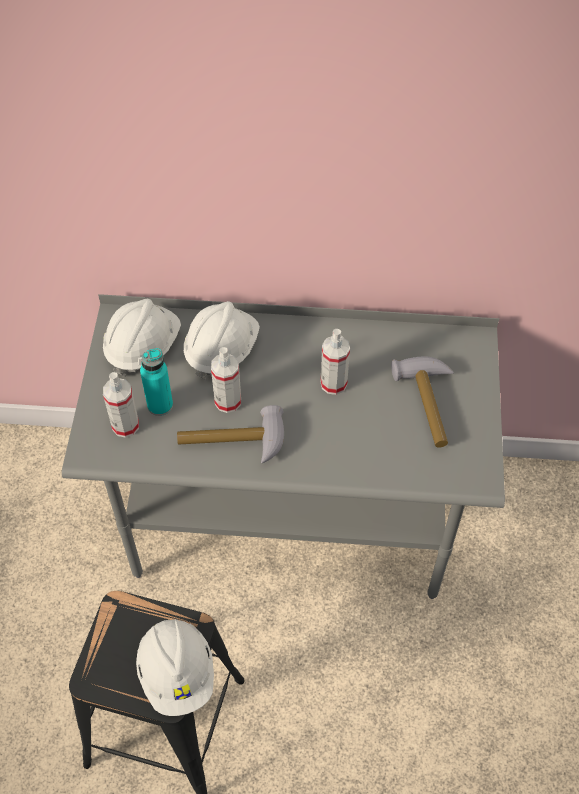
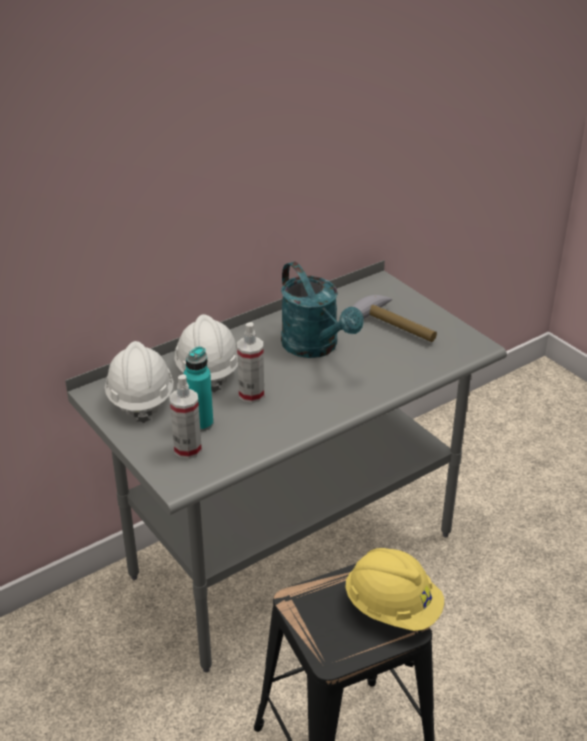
camera: 40 degrees left, 20 degrees down
(177, 673) = (392, 608): white hard hat -> yellow hard hat
(232, 443) = (286, 415): hammer -> none
(333, 383) = (316, 347): spray bottle -> turquoise watering can

